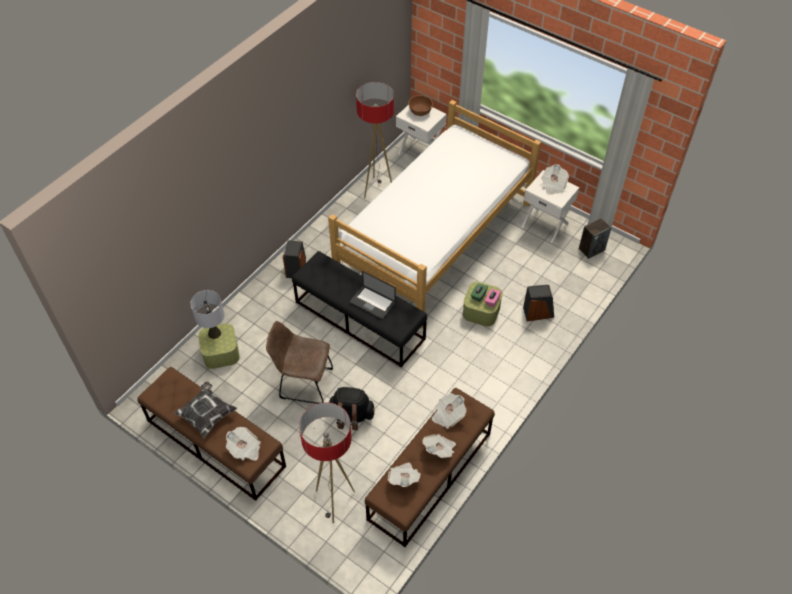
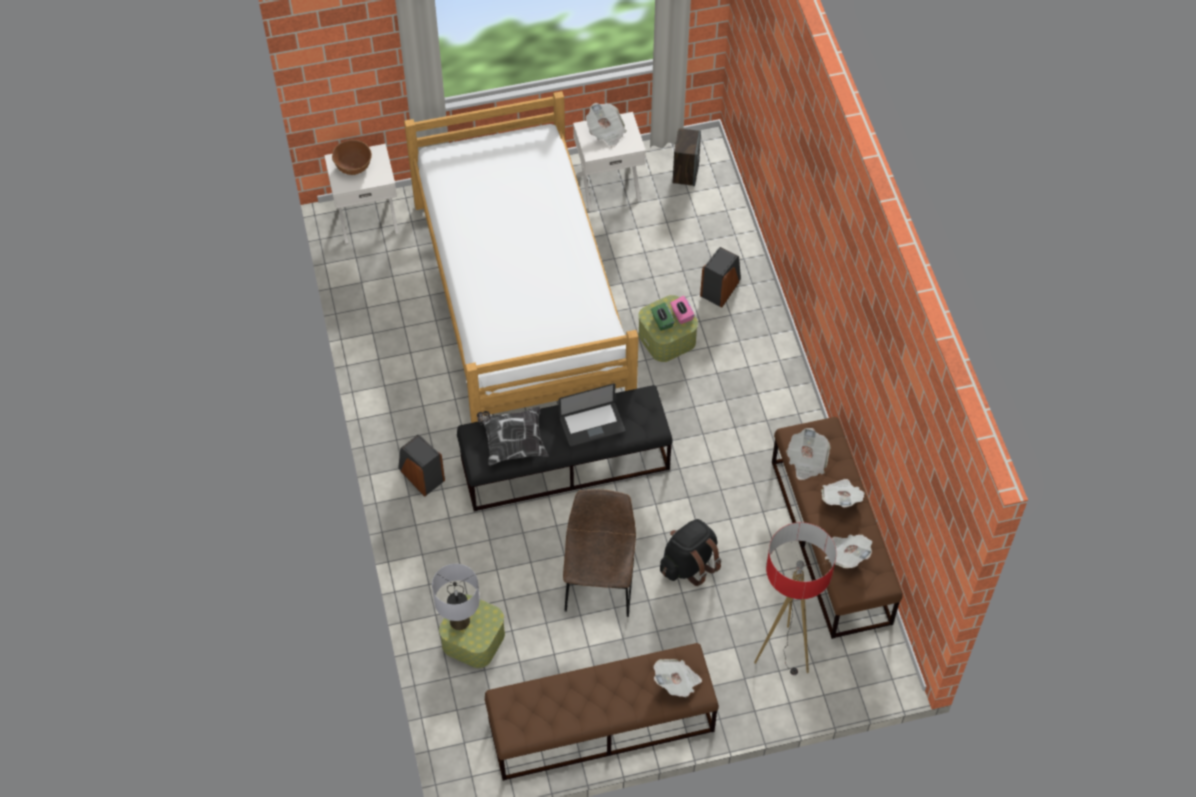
camera: 50 degrees left, 5 degrees up
(207, 414) = (594, 692): pillow -> pillow (513, 442)
(303, 383) = (599, 581): brown chair -> brown chair turned 135 degrees clockwise
(377, 189) = (381, 305): floor lamp -> none

